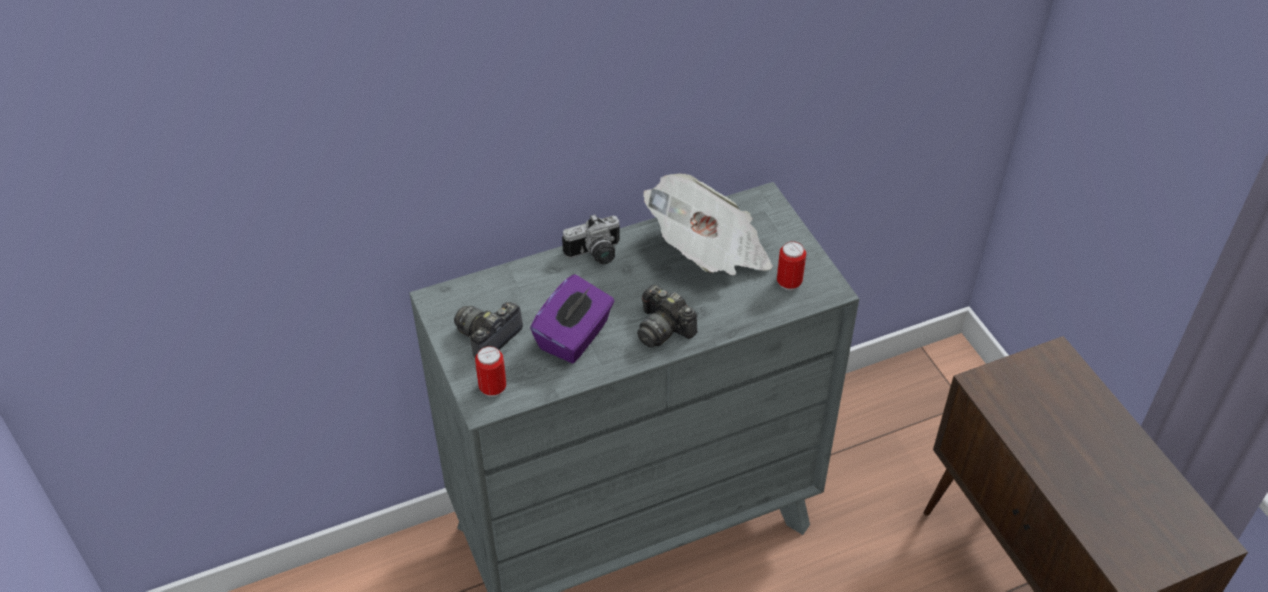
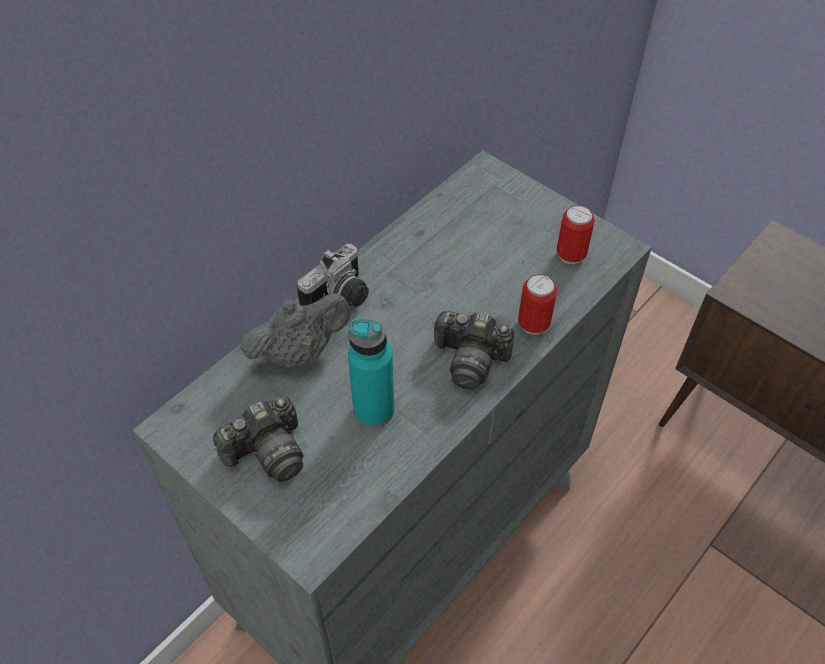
camera: 25 degrees left, 5 degrees up
(488, 337) = (267, 452): camera -> camera turned 135 degrees counterclockwise
(492, 388) = (310, 521): can -> can (533, 324)
(545, 281) = (299, 352): none -> grey teapot
(574, 337) = (373, 410): purple tissue box -> turquoise bottle
(709, 251) = (464, 249): newspaper -> none

